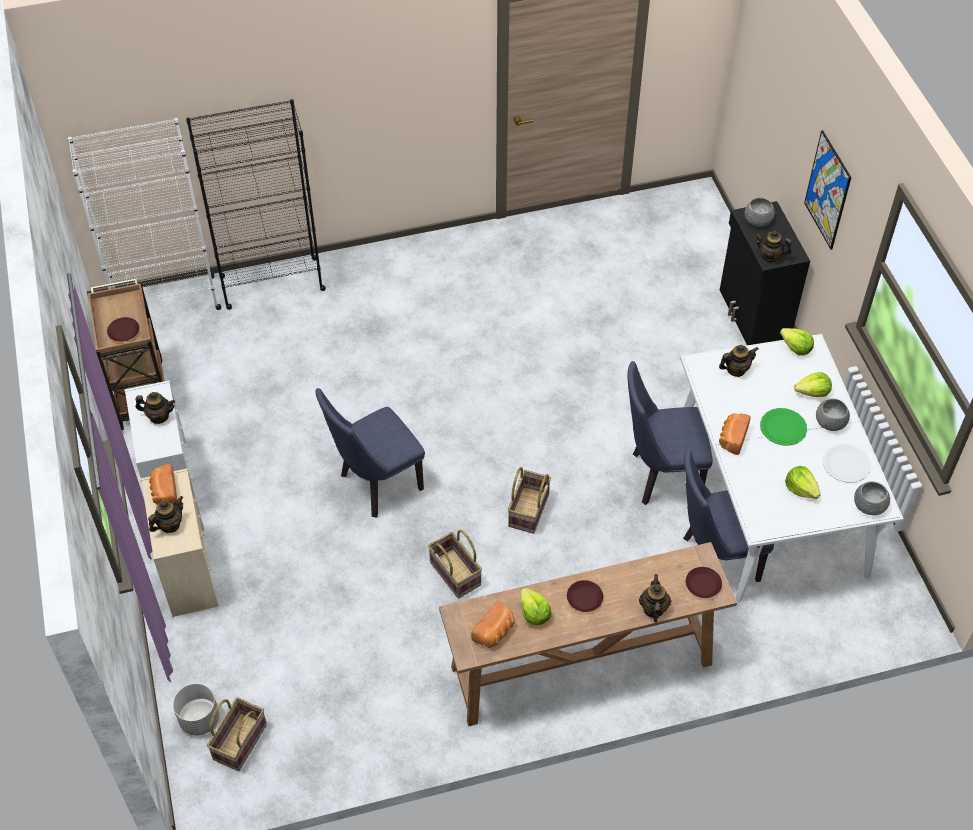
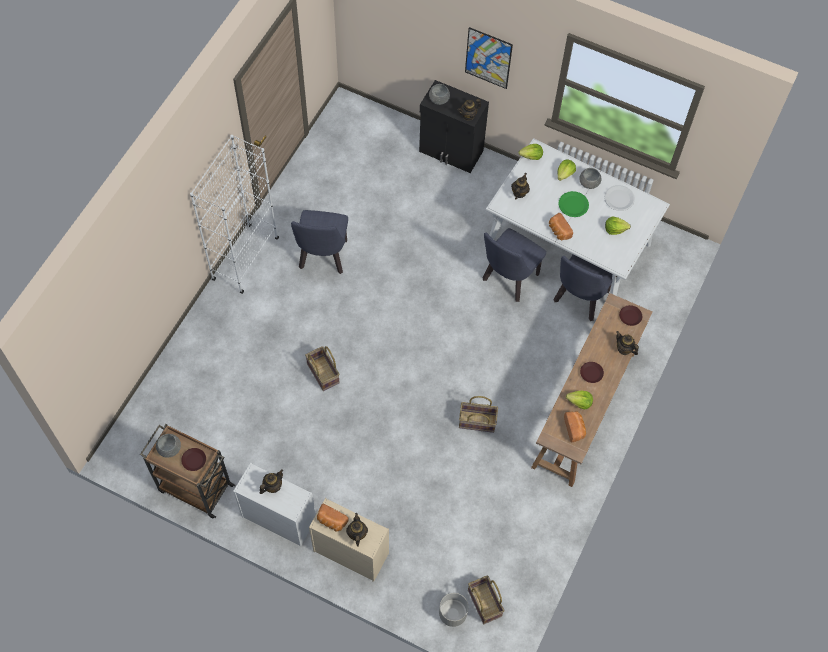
camera: 50 degrees left, 10 degrees up
(166, 302) = (137, 424): white bookcase -> white bookcase (245, 259)
(271, 283) = (182, 358): black bookcase -> none
(375, 486) = (384, 416): blue chair -> blue chair (323, 258)
(529, 511) = (471, 356): basket -> basket (323, 373)
(869, 505) = (650, 210): grey bowl -> grey bowl (169, 448)

